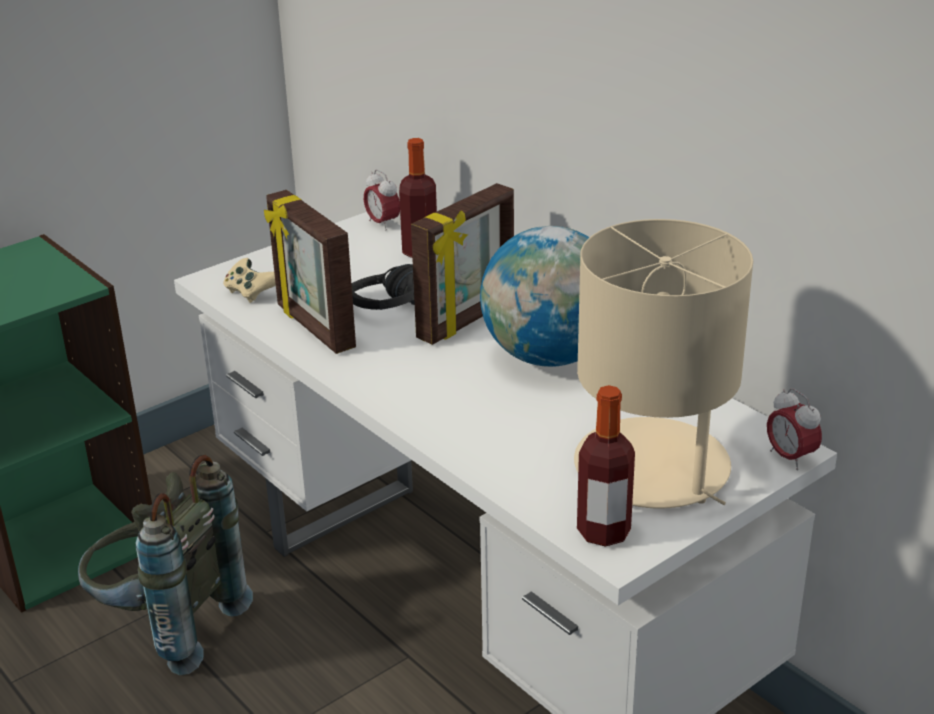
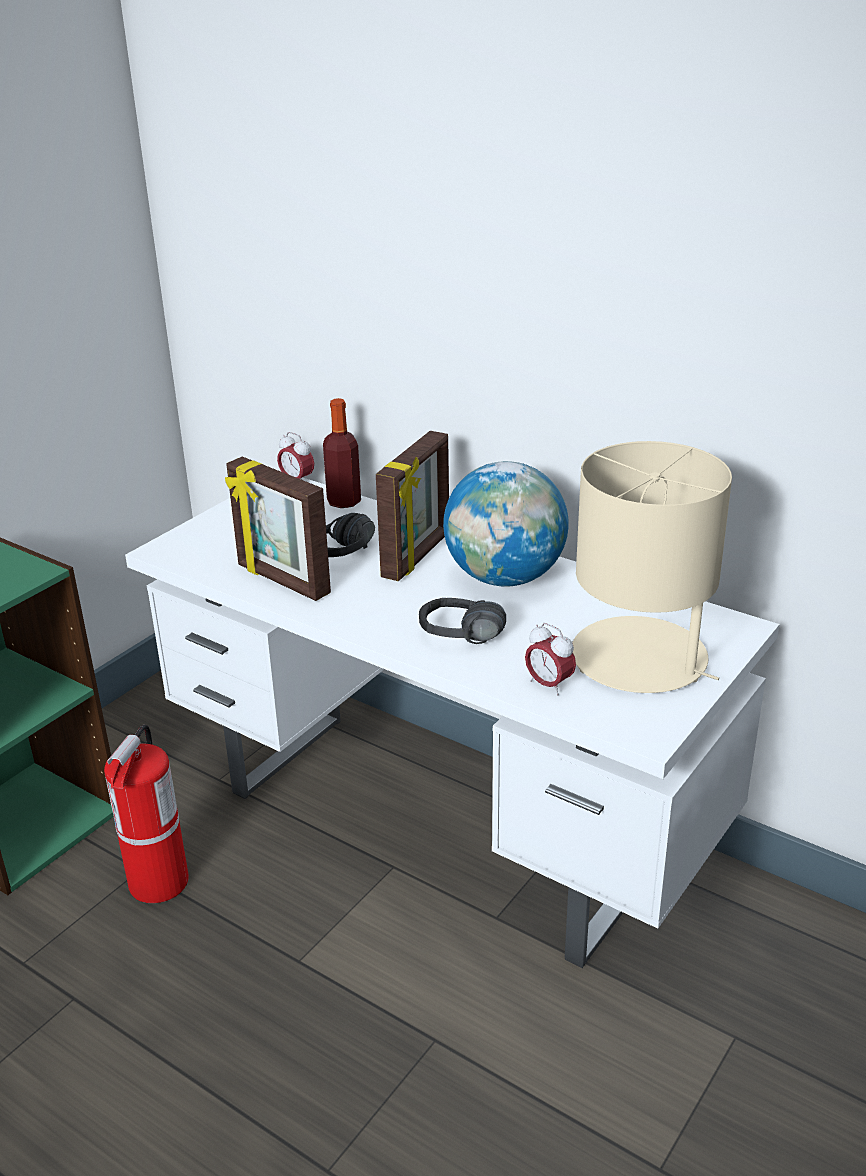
camera: 15 degrees left, 0 degrees up
(167, 627) = (158, 883): grey backpack -> fire extinguisher
(251, 292) = (206, 557): beige game controller -> none
(464, 419) = (460, 641): none -> black headphones
(603, 532) = (628, 719): bottle -> none
(790, 458) = (745, 633): alarm clock -> alarm clock (549, 685)

